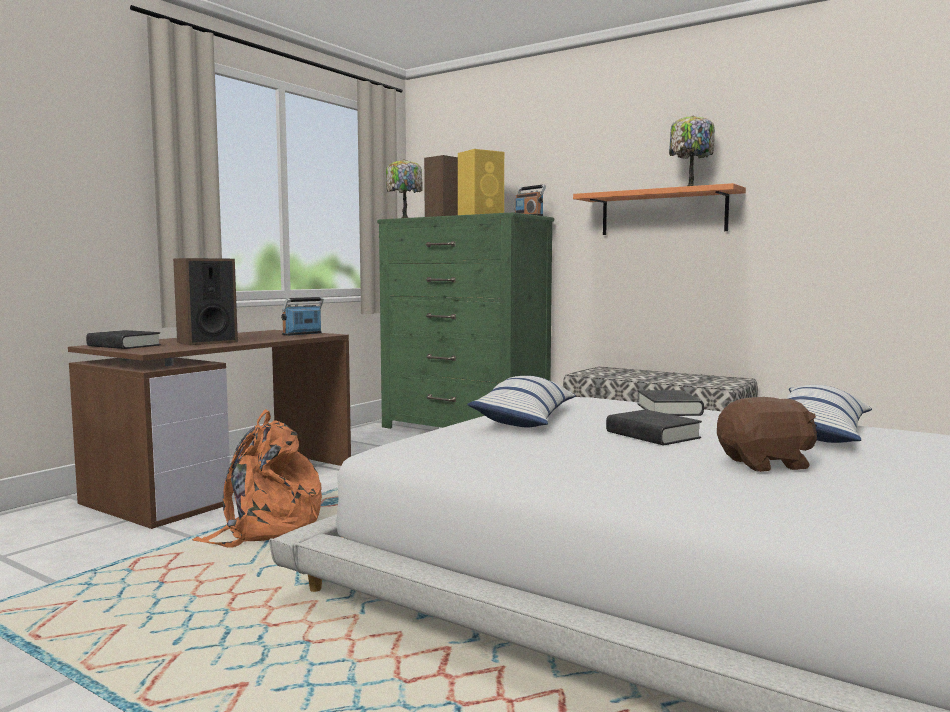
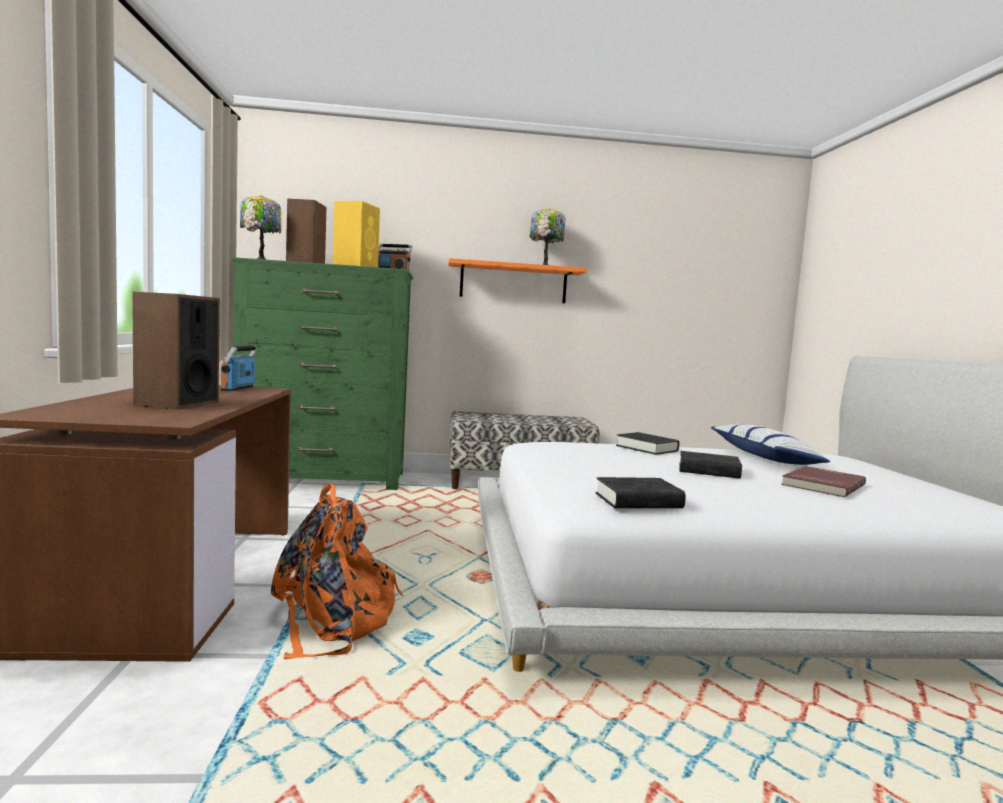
camera: 40 degrees left, 0 degrees up
(124, 346) = (79, 413): black book -> black book (638, 501)
(525, 418) = (592, 466): pillow -> none
(766, 464) = (821, 484): brown plush toy -> red book

